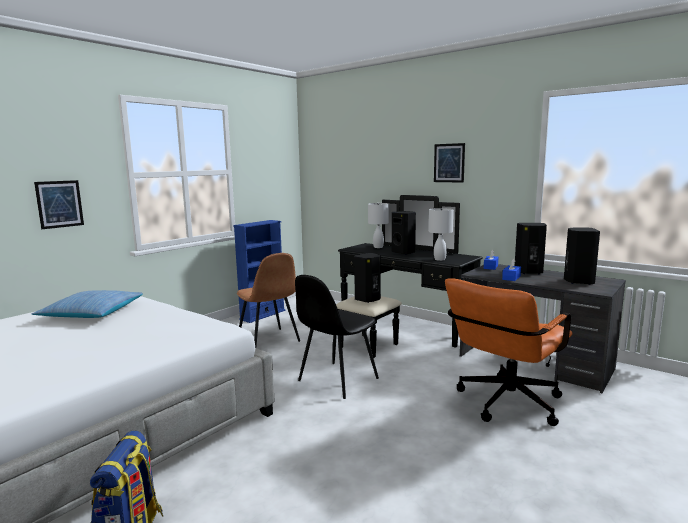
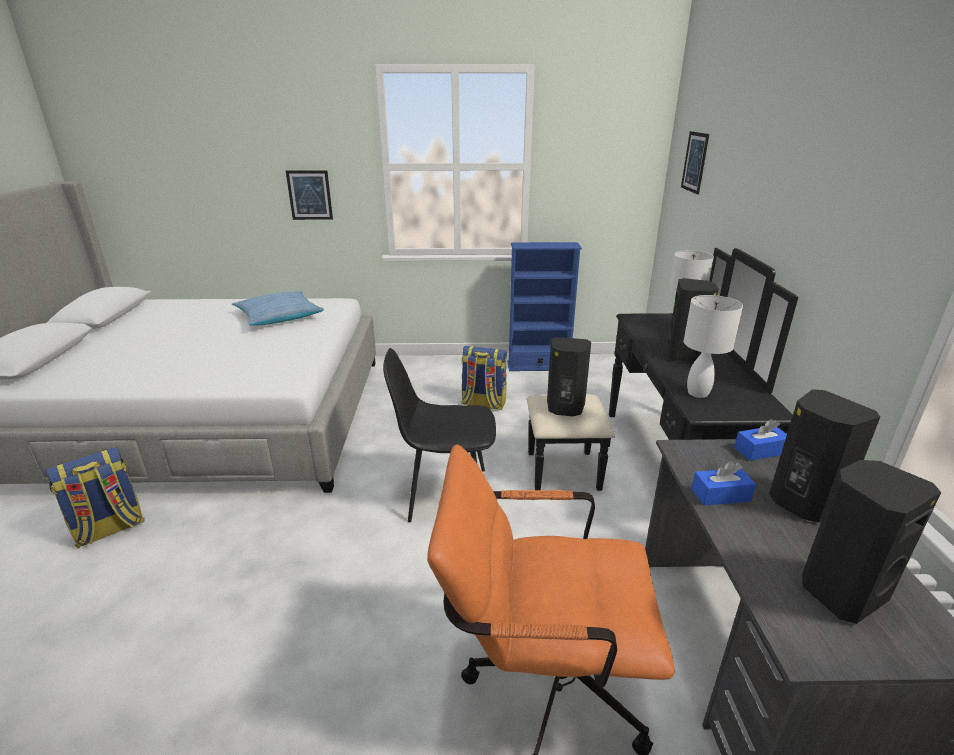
camera: 50 degrees right, 15 degrees up
(268, 341) = (483, 404): brown chair -> backpack
(449, 163) = (815, 203): picture -> picture (695, 162)

